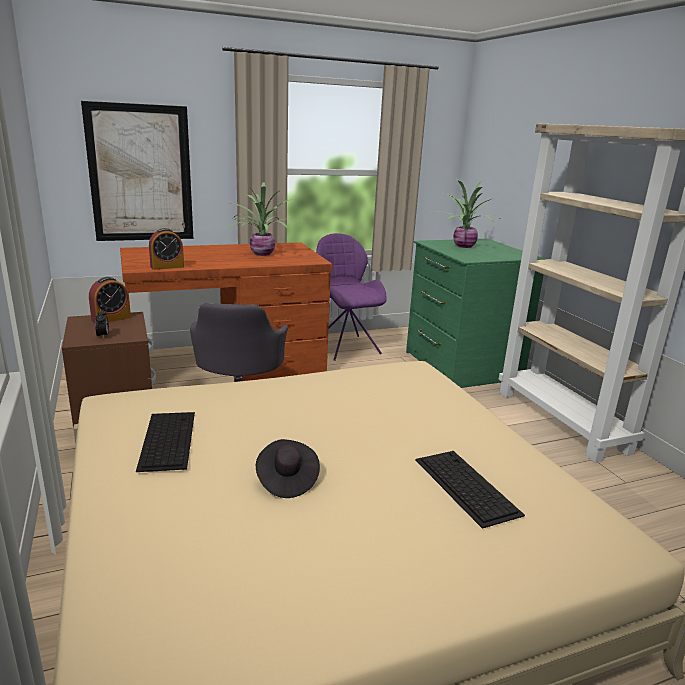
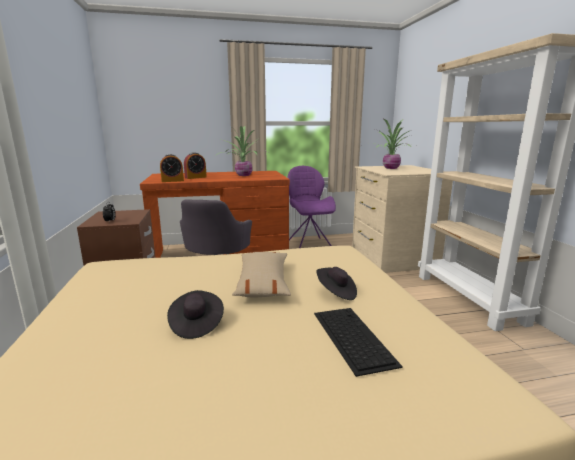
camera: 10 degrees right, 5 degrees down
(111, 319) = (124, 212): alarm clock -> alarm clock (195, 177)
(141, 174) = (168, 126): picture -> none
(167, 439) = (122, 290): keyboard -> none
(338, 420) = (263, 283): none -> beige pillow
(430, 431) = (336, 293): none -> black hat
(461, 365) = (392, 257): green dresser -> beige dresser

